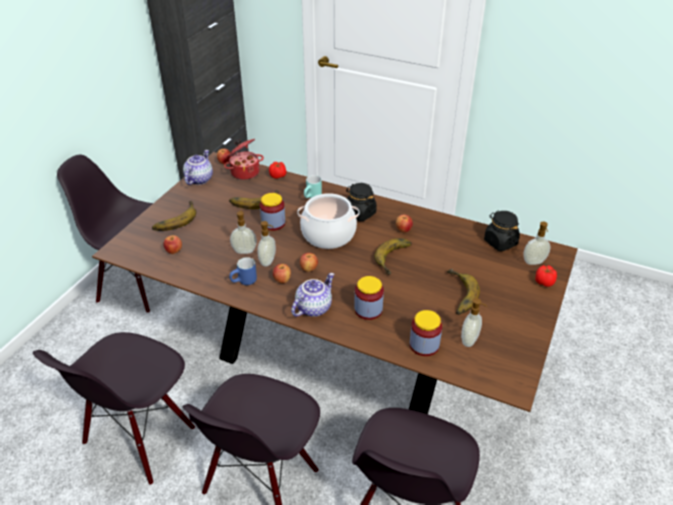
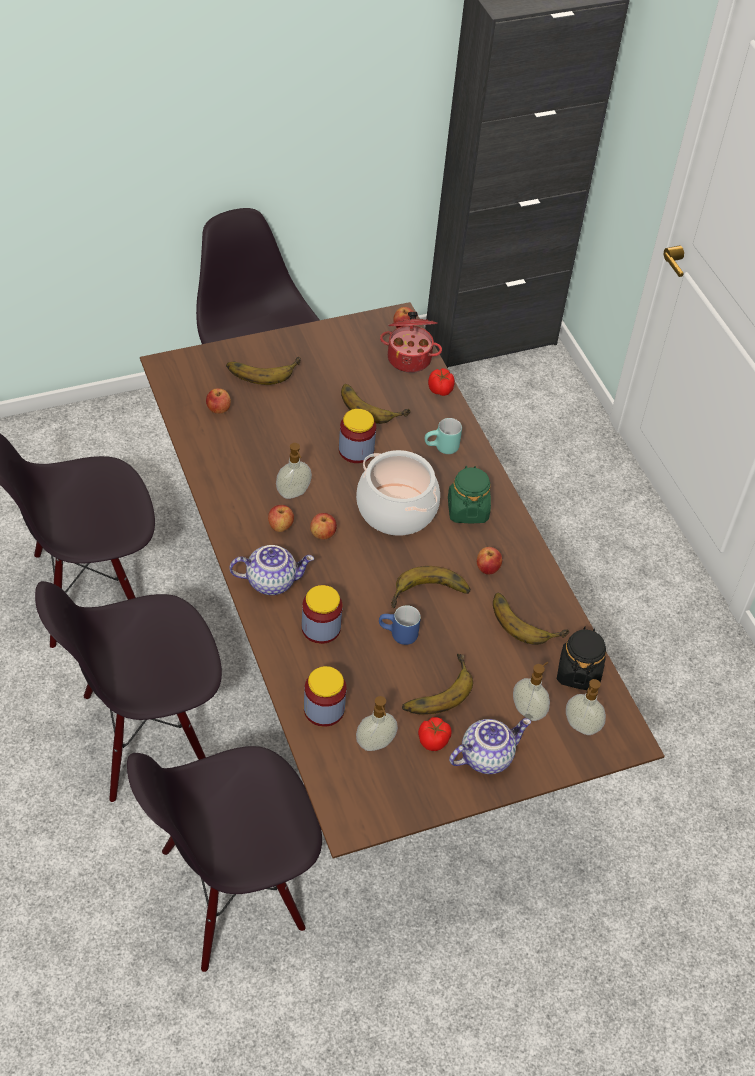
camera: 40 degrees right, 10 degrees up
(198, 179) = (348, 332): teapot -> teapot (486, 756)
(244, 250) = (286, 462): soap dispenser -> soap dispenser (528, 711)
(244, 282) = (241, 500): blue mug -> blue mug (398, 636)
(360, 213) = (467, 510): black jar -> green jar
(449, 237) = (527, 619): none -> banana
(544, 282) = (555, 757): tomato -> tomato (434, 741)

